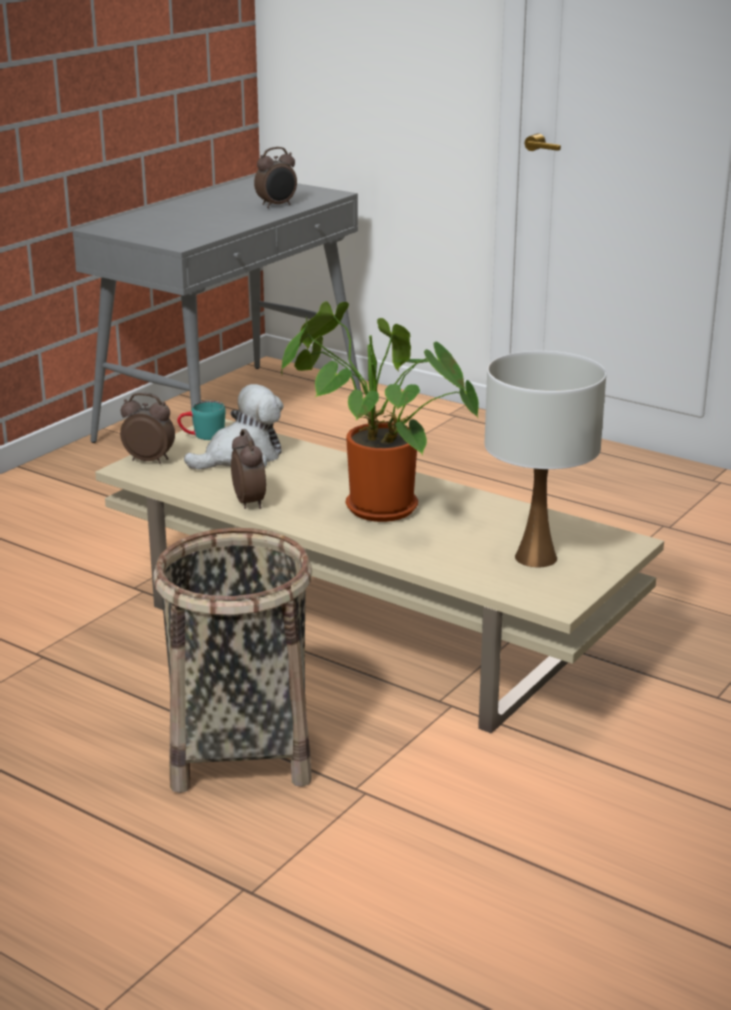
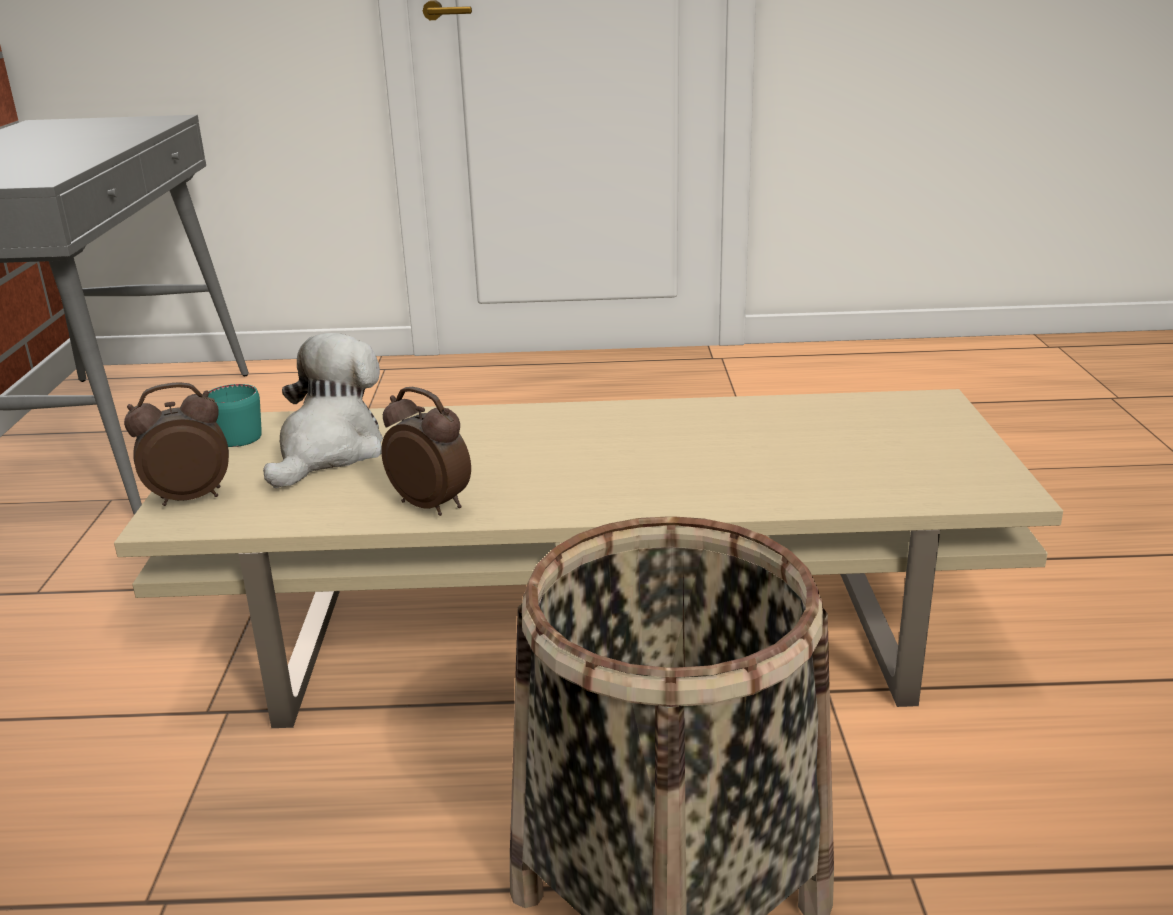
camera: 35 degrees left, 0 degrees up
(277, 205) = (112, 134): alarm clock -> none
(372, 508) = (605, 458): potted plant -> none
(535, 557) = (883, 449): white table lamp -> none

